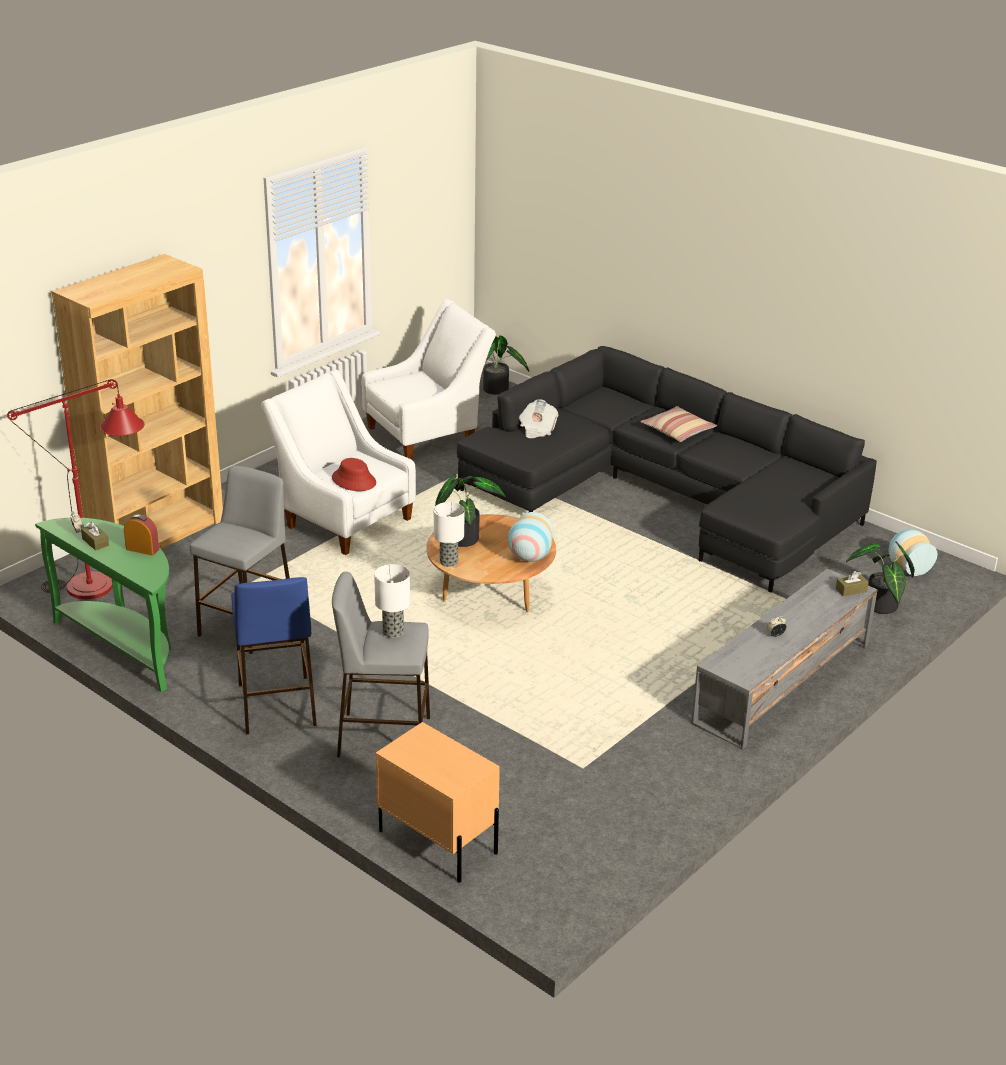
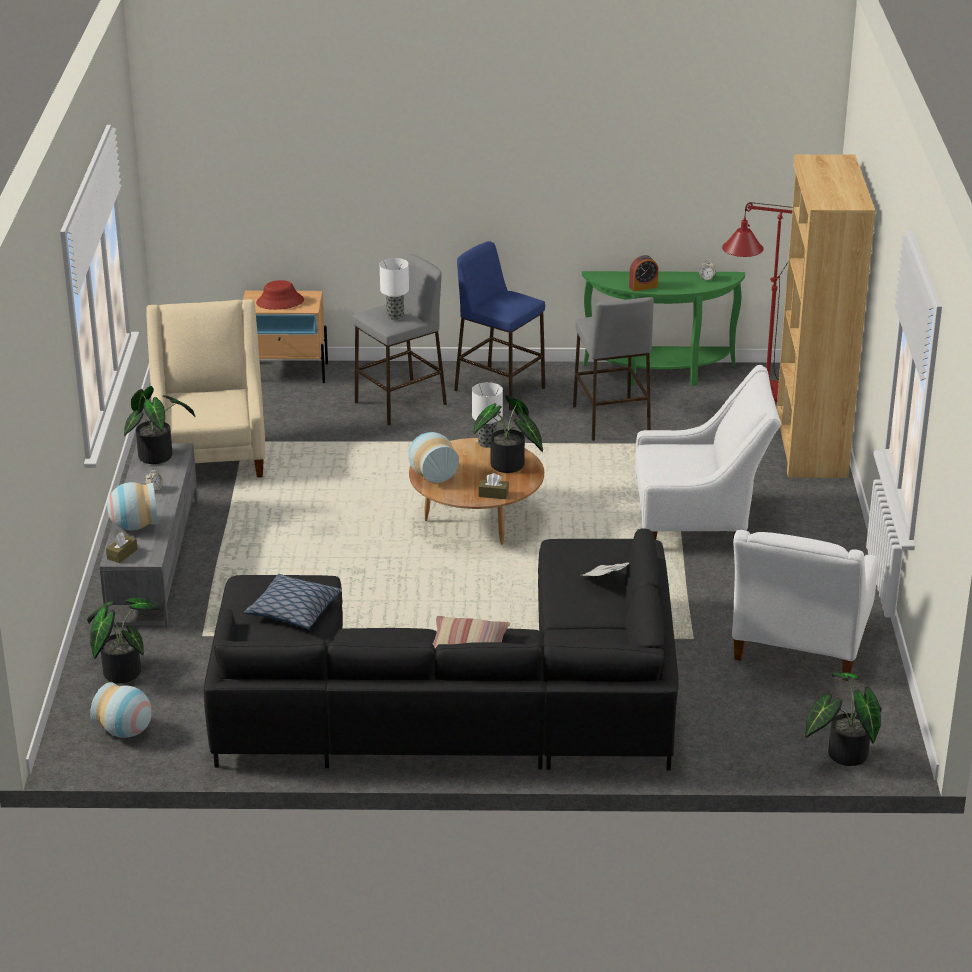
camera: 140 degrees right, 0 degrees up
(95, 542) = (681, 278): brown tissue box -> brown tissue box (493, 494)
(354, 480) = (667, 456): red hat -> red hat (280, 302)
(628, 770) = (211, 454): none -> beige armchair
(740, 665) = (160, 456): none -> potted plant
(762, 496) = (293, 611): none -> pillow
(821, 609) = (134, 526): none -> vase

